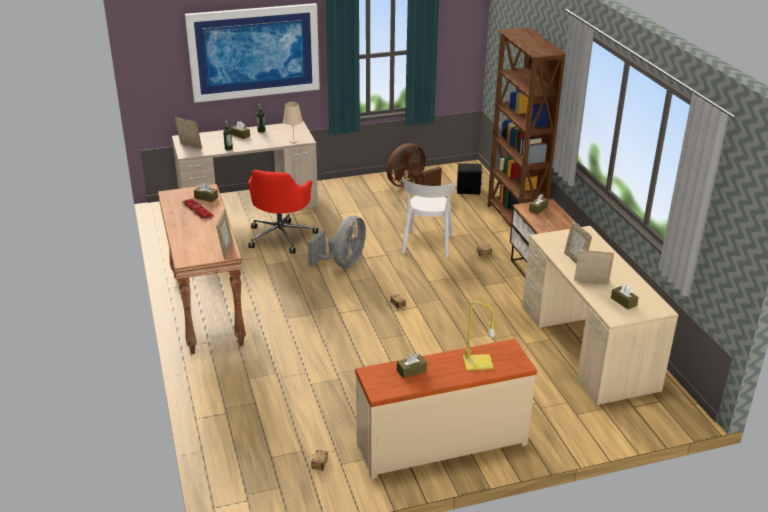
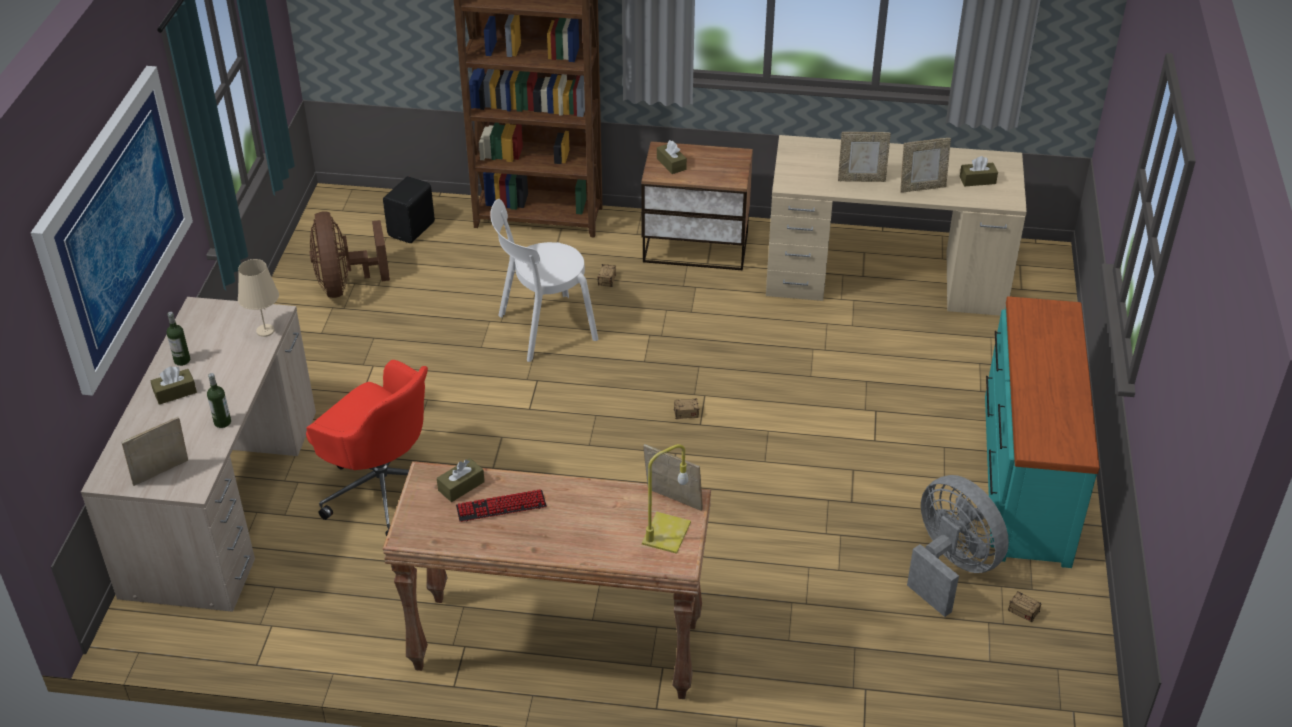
camera: 65 degrees left, 10 degrees up
(343, 263) = (528, 437): grey fan -> grey fan (950, 567)
(411, 370) = (1043, 408): brown tissue box -> none
(427, 245) = (543, 328): white chair -> white chair turned 120 degrees clockwise
(441, 442) = (1024, 477): beige dresser -> turquoise dresser
(477, 363) = (1048, 345): yellow table lamp -> yellow table lamp (666, 534)
(591, 283) = (922, 187): picture frame -> picture frame turned 135 degrees counterclockwise

